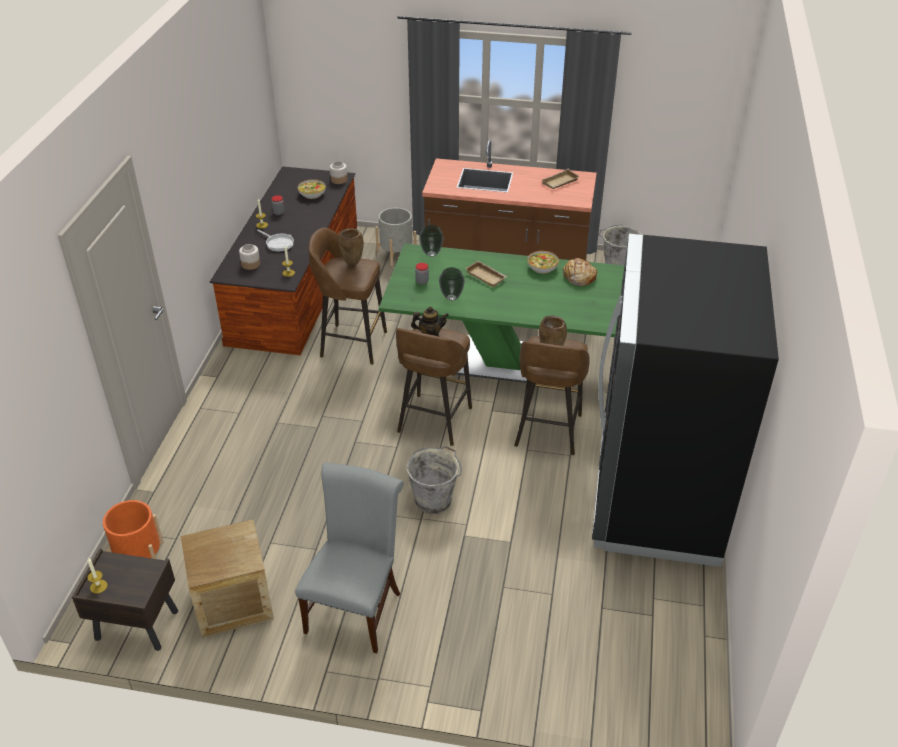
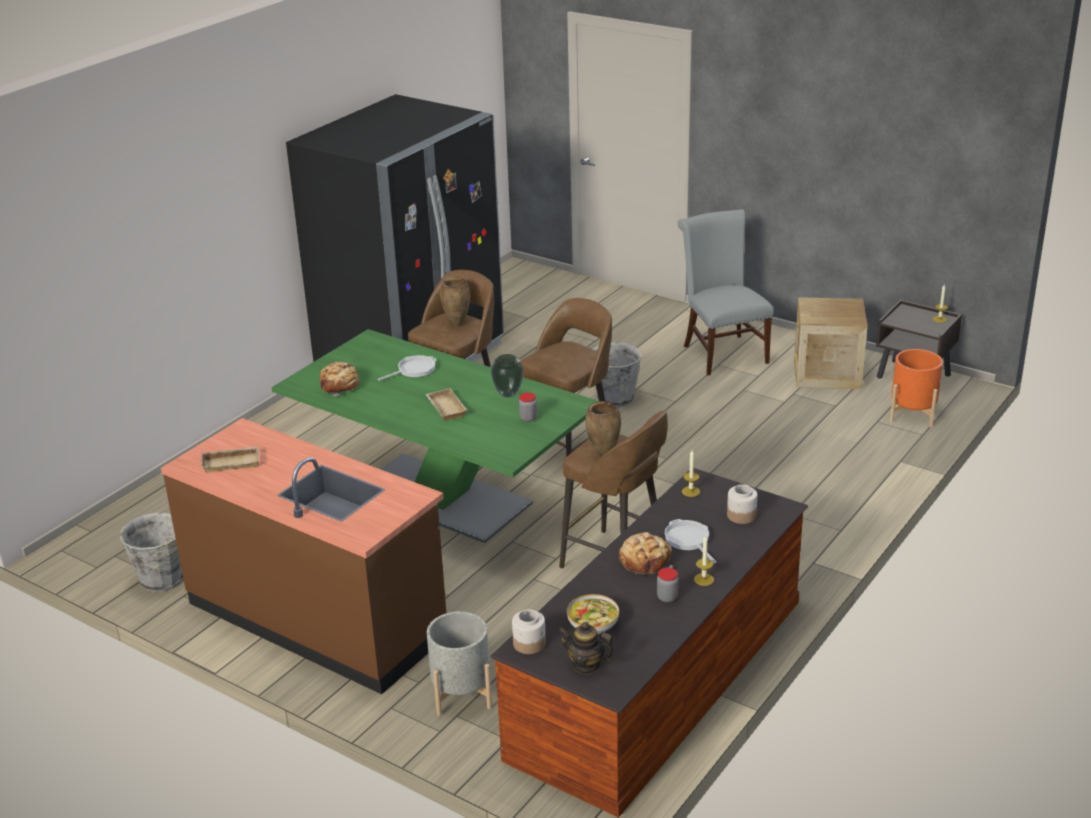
camera: 155 degrees left, 10 degrees down
(298, 227) = (646, 561): none -> bread
(356, 607) = (722, 352): grey chair -> grey chair turned 120 degrees clockwise
(430, 334) = (563, 363): teapot -> teapot (586, 665)
(431, 254) = (489, 448): vase -> none
(540, 302) = (414, 370): none -> frying pan
(542, 267) = (368, 404): bowl -> none

